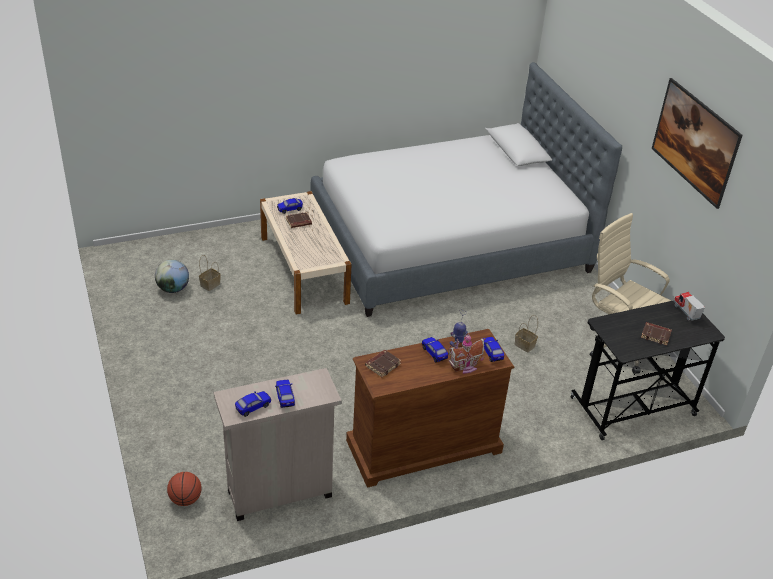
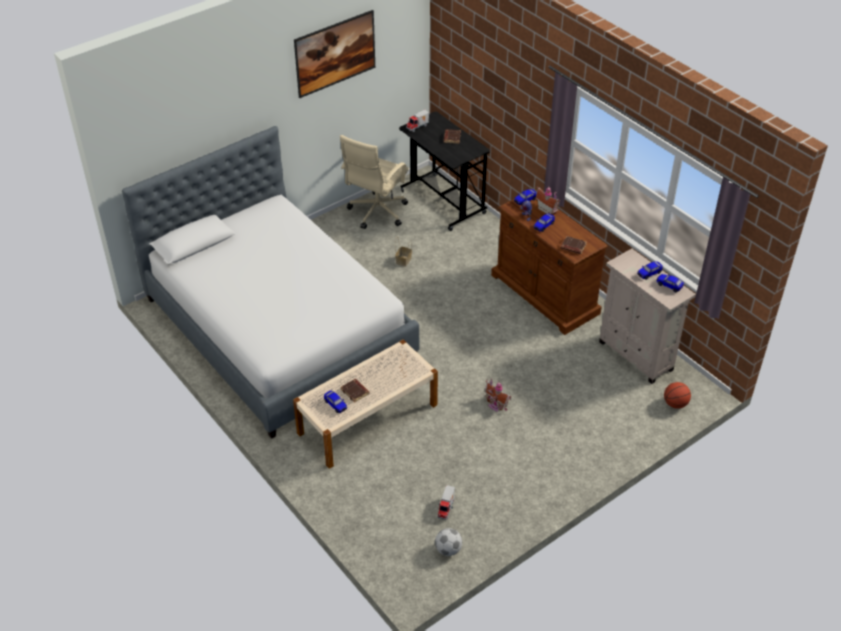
camera: 105 degrees left, 5 degrees up
(132, 279) = (448, 550): none -> football
(173, 289) = (446, 508): globe -> toy truck
(210, 284) = (424, 482): basket -> none
(272, 353) = (496, 405): none -> toy house

